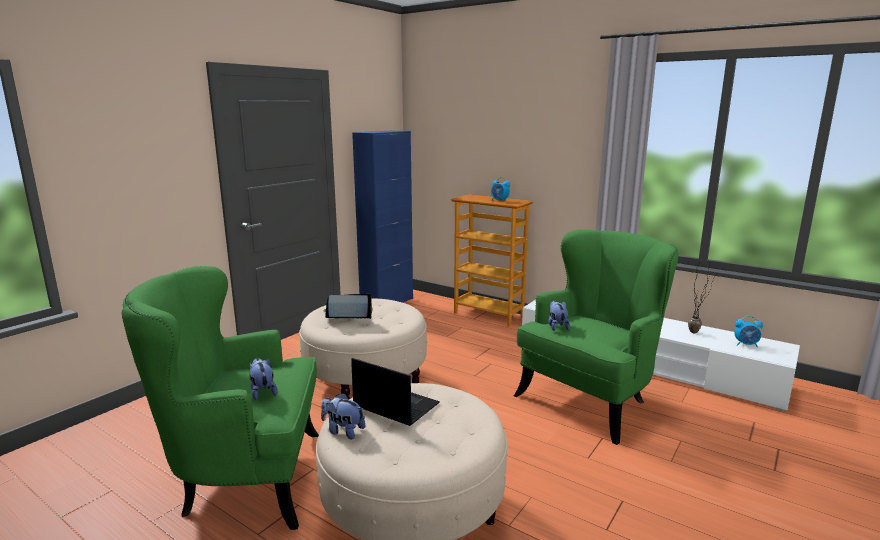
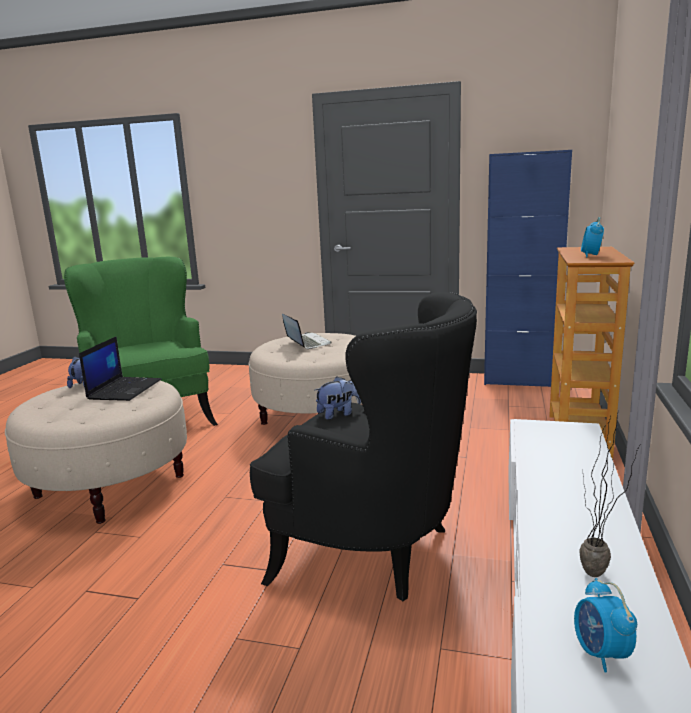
camera: 70 degrees right, 0 degrees up
(262, 392) = (130, 351): plush toy -> none
(590, 400) = (376, 550): green armchair -> black armchair

